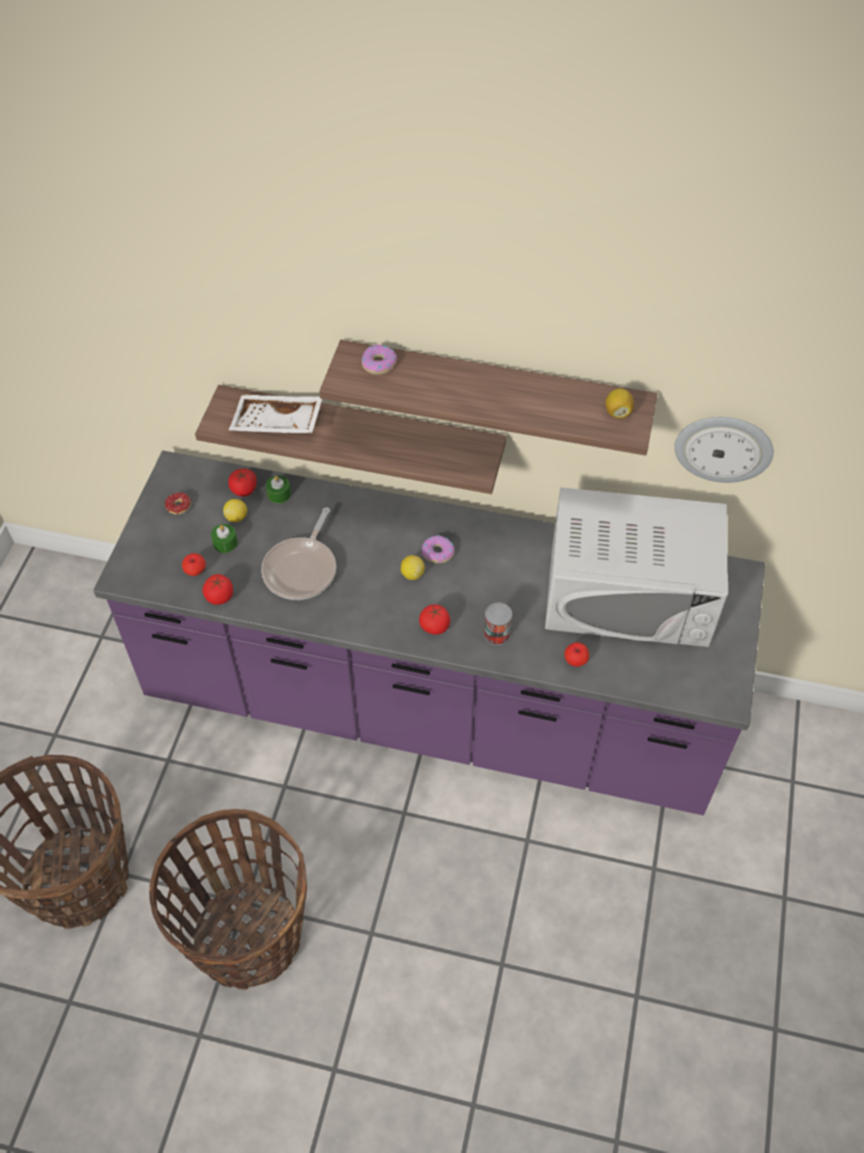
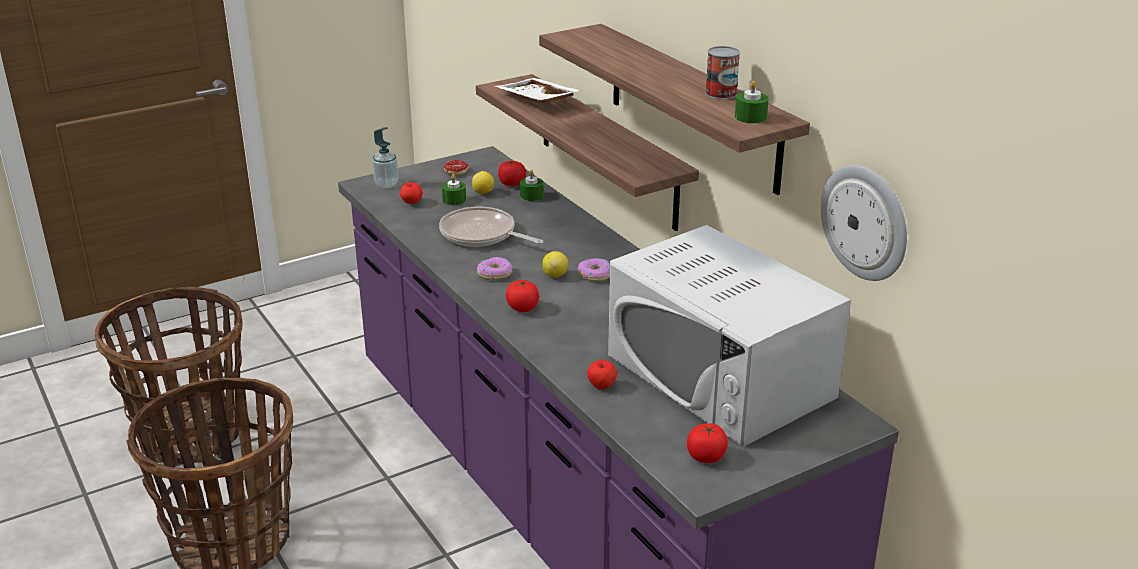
camera: 45 degrees right, 25 degrees down
(142, 564) = (386, 184): none -> soap dispenser
(220, 596) = (405, 220): tomato -> tomato (706, 456)
(302, 569) = (481, 235): frying pan -> frying pan turned 60 degrees clockwise
(378, 363) = (605, 39): donut -> donut (494, 273)
(497, 634) = (563, 337): can -> can (721, 93)
(617, 412) = (750, 117): lemon -> green candle

